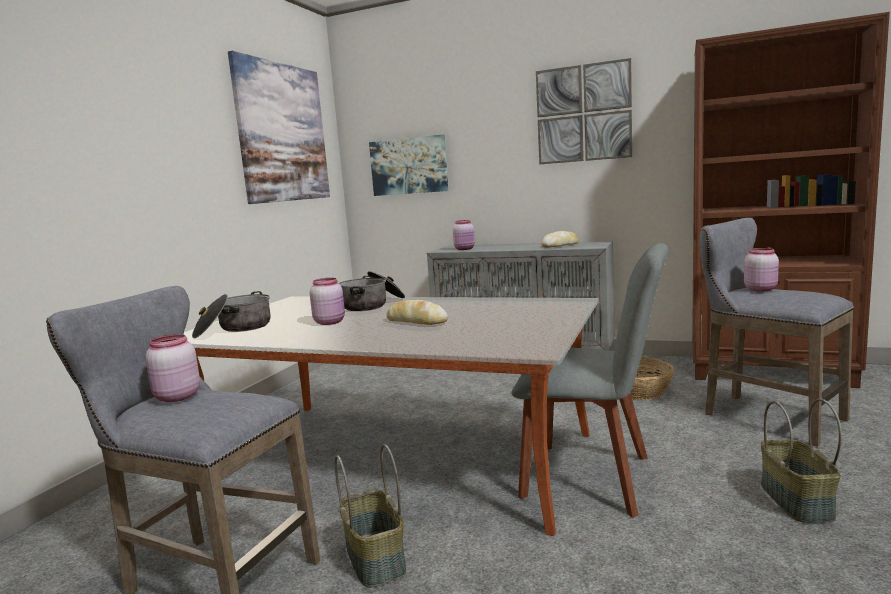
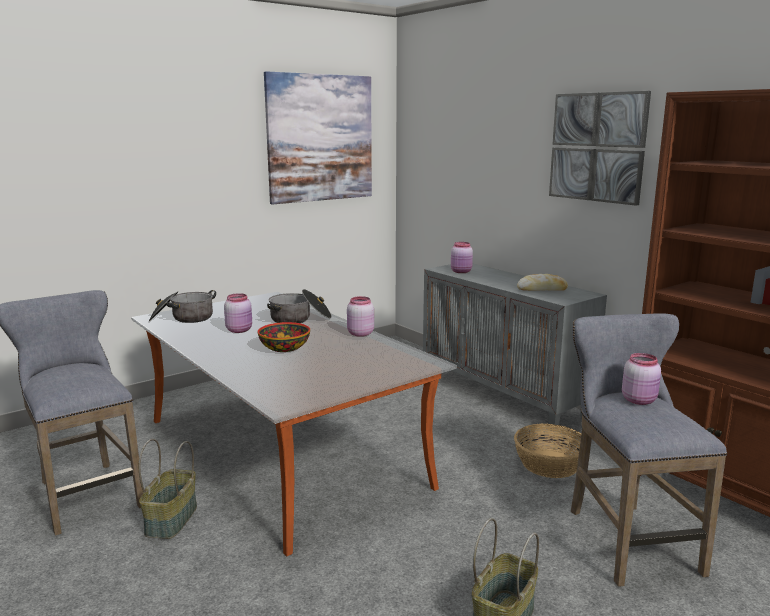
camera: 30 degrees right, 5 degrees up
(176, 397) = (71, 369): pink jar -> pink jar (359, 334)
(409, 166) = (444, 175): picture -> none
(416, 321) = (284, 348): bread -> bowl
(594, 478) = (381, 527): grey chair -> none

